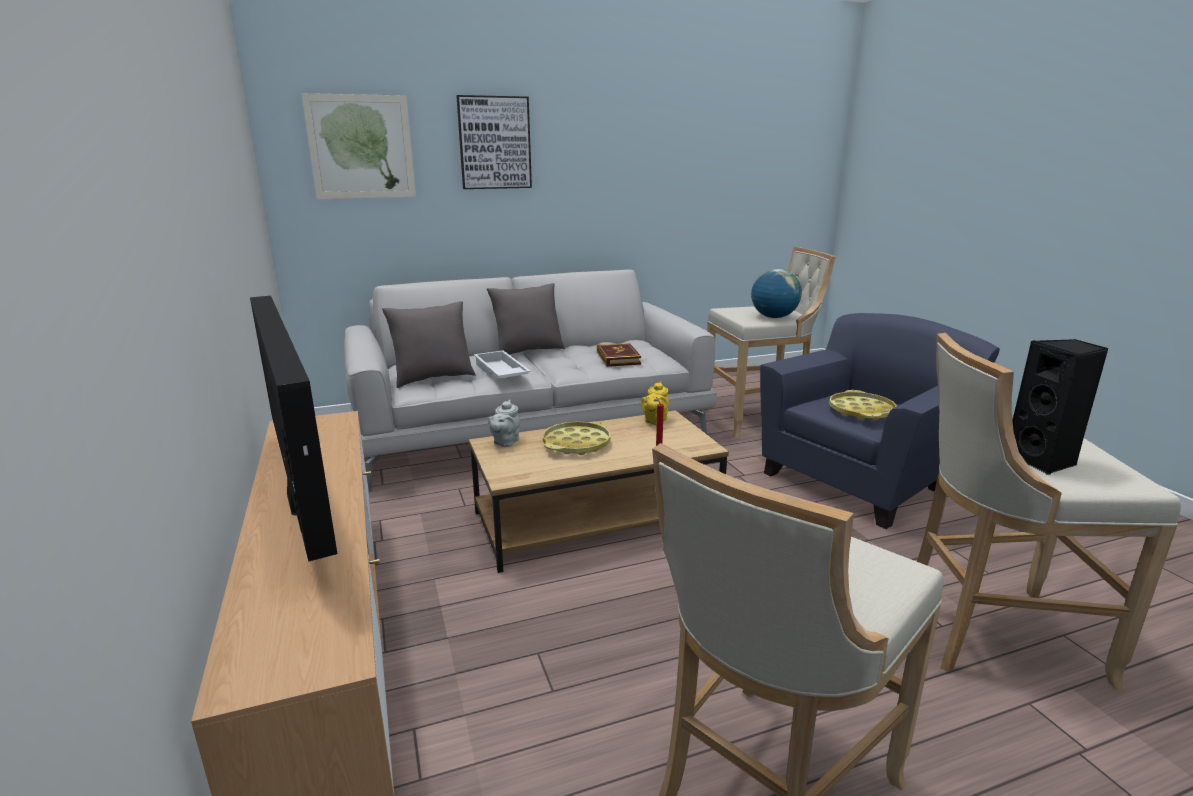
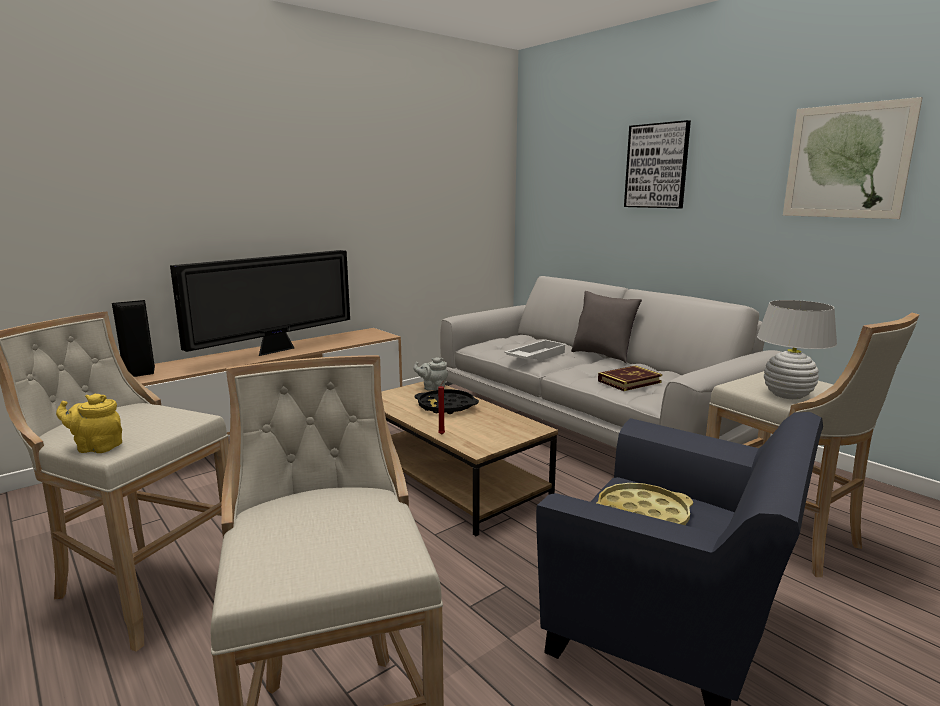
camera: 70 degrees right, 5 degrees down
(361, 147) = (566, 172): picture -> picture (846, 161)
(433, 378) = (504, 345): grey pillow -> none
(576, 444) = (446, 406): yellow tray -> black tray
(655, 421) = (520, 425): yellow teapot -> yellow teapot (96, 447)
(773, 317) = (787, 395): globe -> white table lamp
(1043, 461) = (315, 529): black speaker -> black speaker (140, 372)

